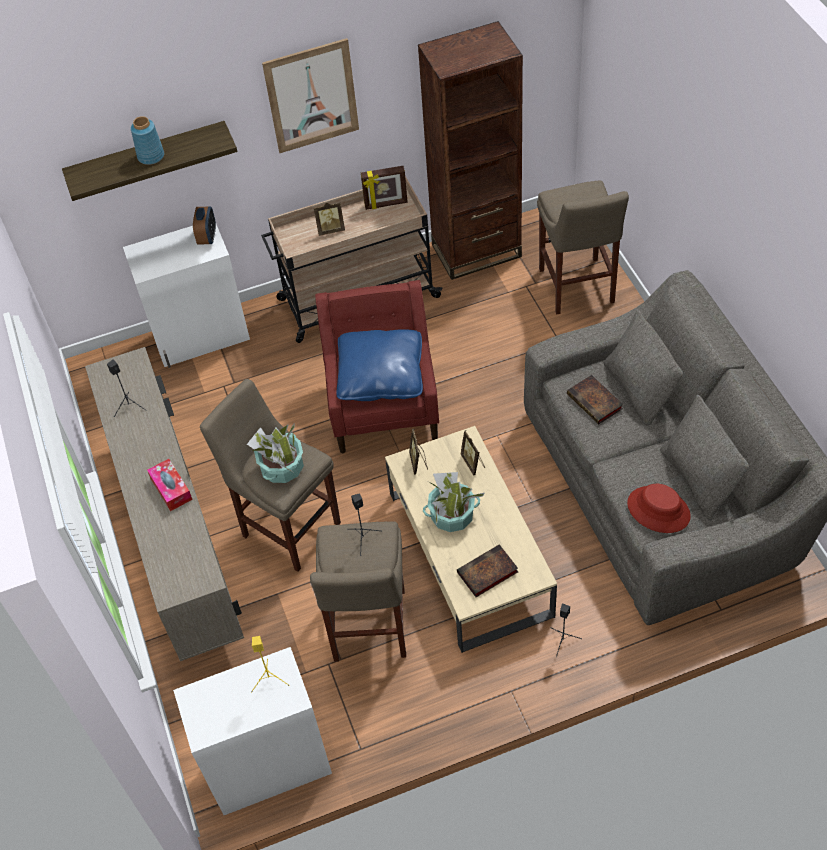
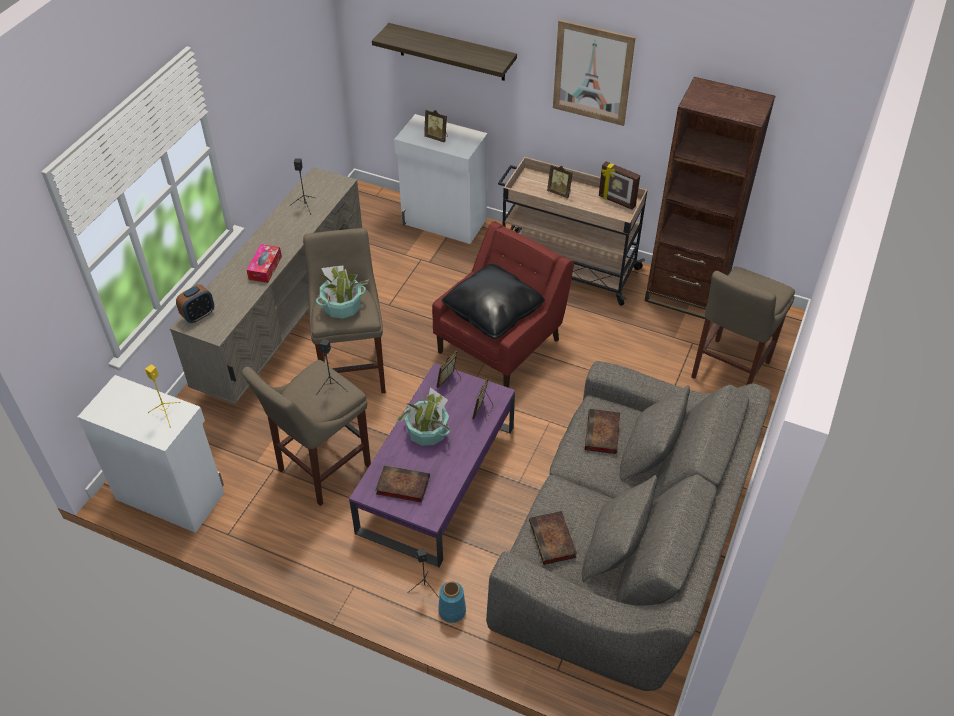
camera: 40 degrees right, 5 degrees down
(150, 156) = (445, 47): blue vase -> blue vase (451, 611)
(174, 254) = (437, 137): none -> picture frame
(207, 237) = (469, 141): alarm clock -> alarm clock (198, 315)
(381, 376) = (493, 311): blue pillow -> black pillow
(470, 554) = (437, 479): beige coffee table -> purple coffee table
(658, 510) = (553, 541): red hat -> book

